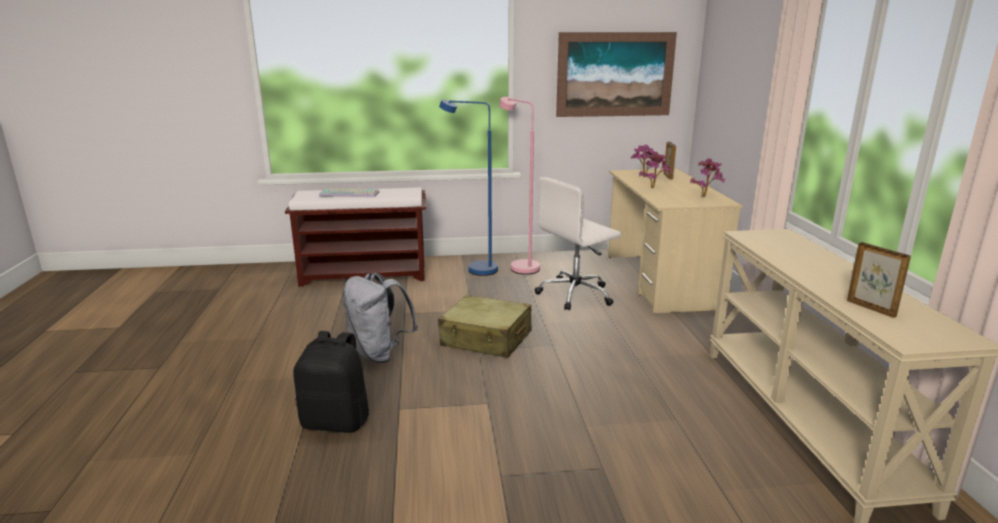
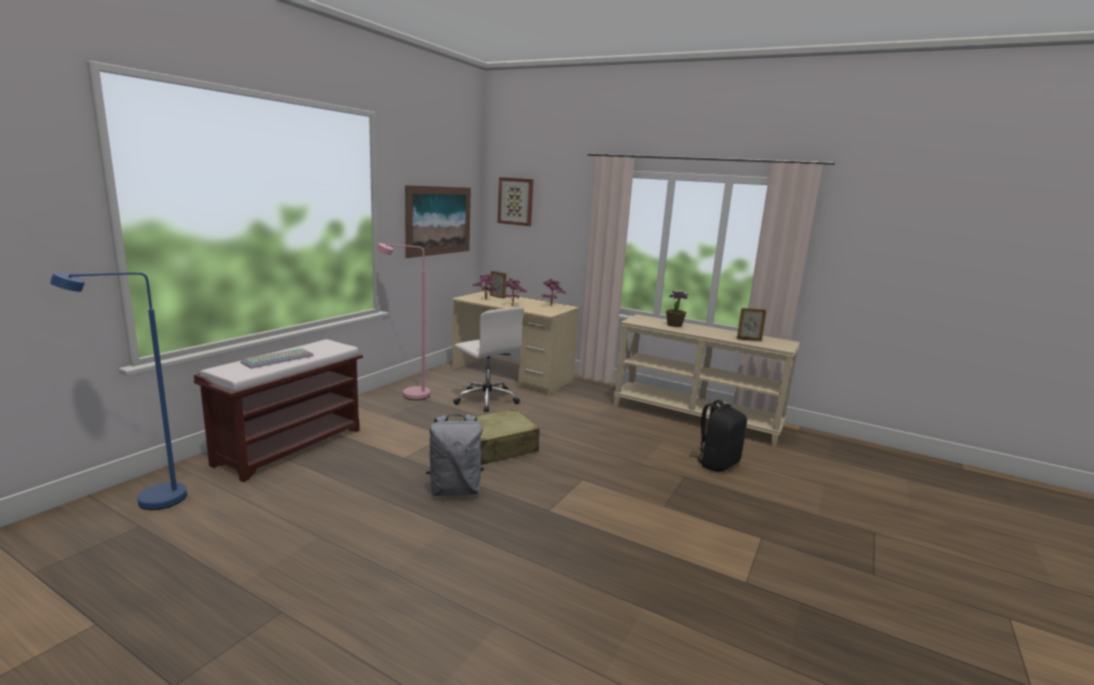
camera: 55 degrees left, 5 degrees down
(336, 421) = (534, 540): black backpack -> black backpack (717, 463)
(475, 269) = (380, 408): blue floor lamp -> blue floor lamp (148, 502)
(576, 294) = (486, 399): white office chair -> white office chair turned 45 degrees counterclockwise
(725, 48) = (516, 201): none -> picture
(799, 254) = (674, 325): none -> potted plant

